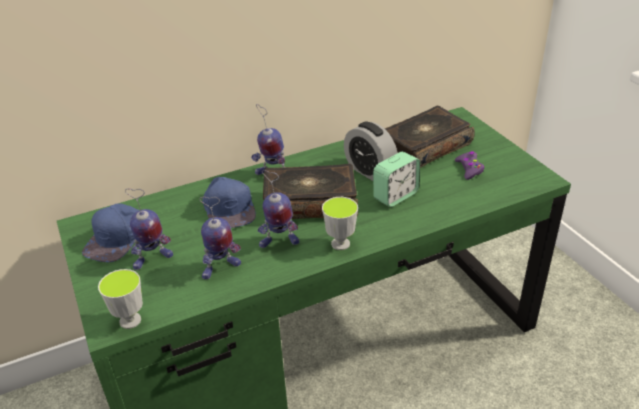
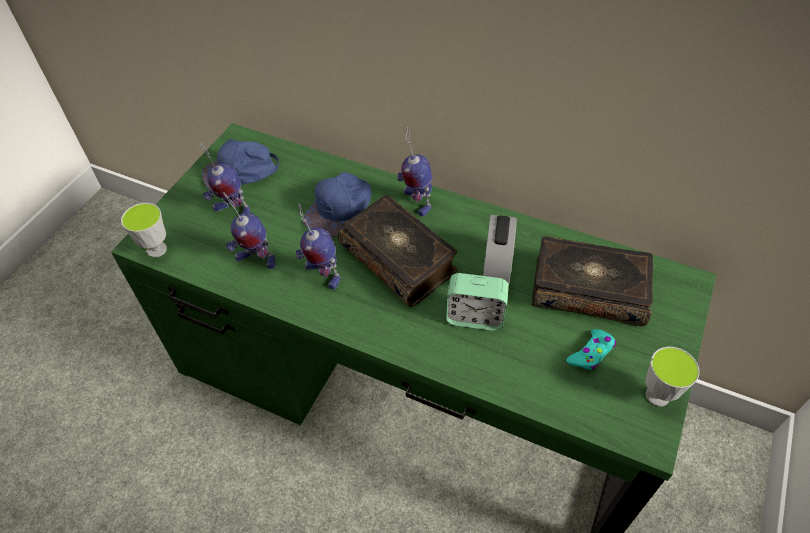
camera: 50 degrees right, 15 degrees up
(340, 244) = (359, 320): cup -> cup (657, 395)
(469, 169) = (591, 353): purple game controller -> turquoise game controller

